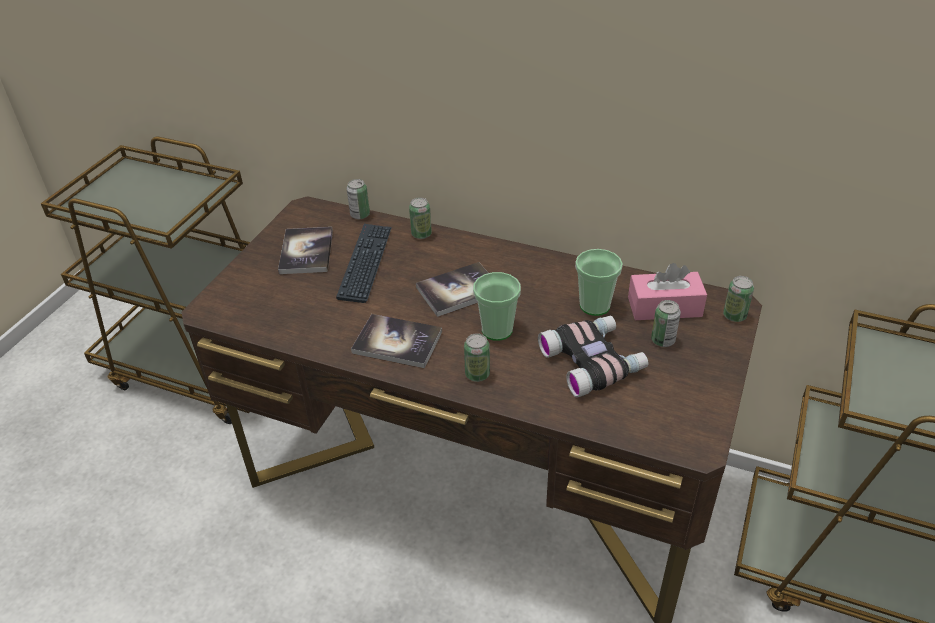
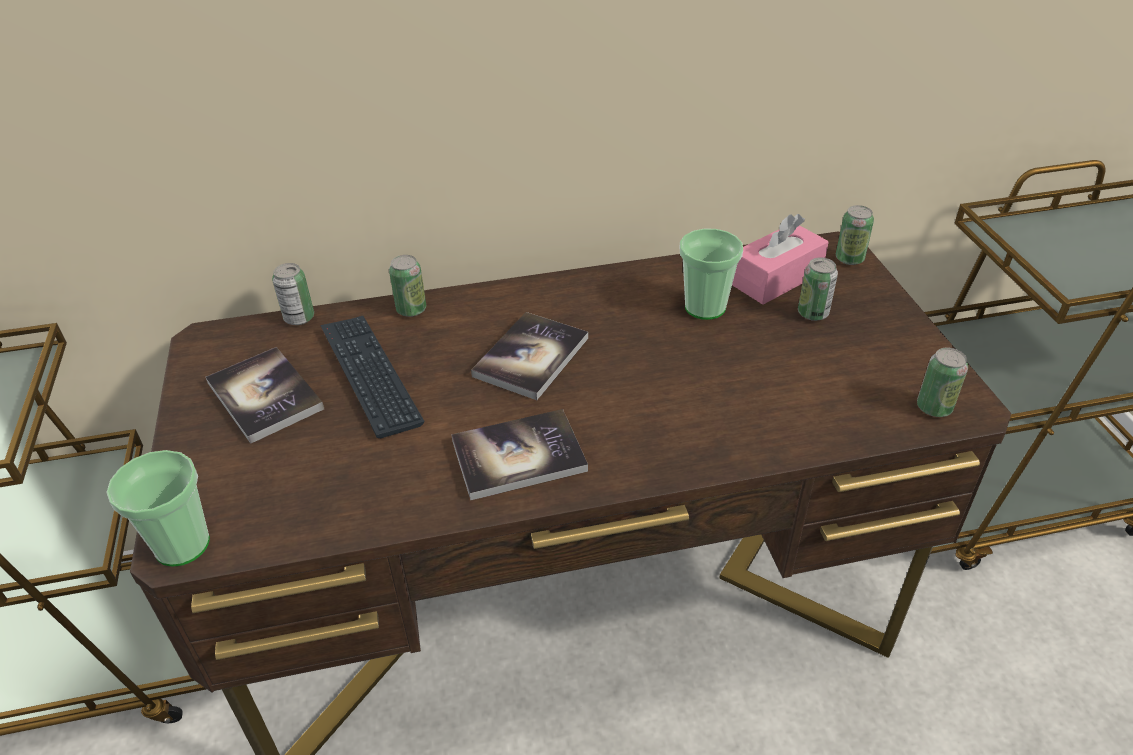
camera: 35 degrees left, 0 degrees up
(477, 374) = (660, 446): can -> can (934, 407)
(497, 330) = (627, 383): cup -> cup (182, 545)
(593, 361) = (770, 368): binoculars -> none

